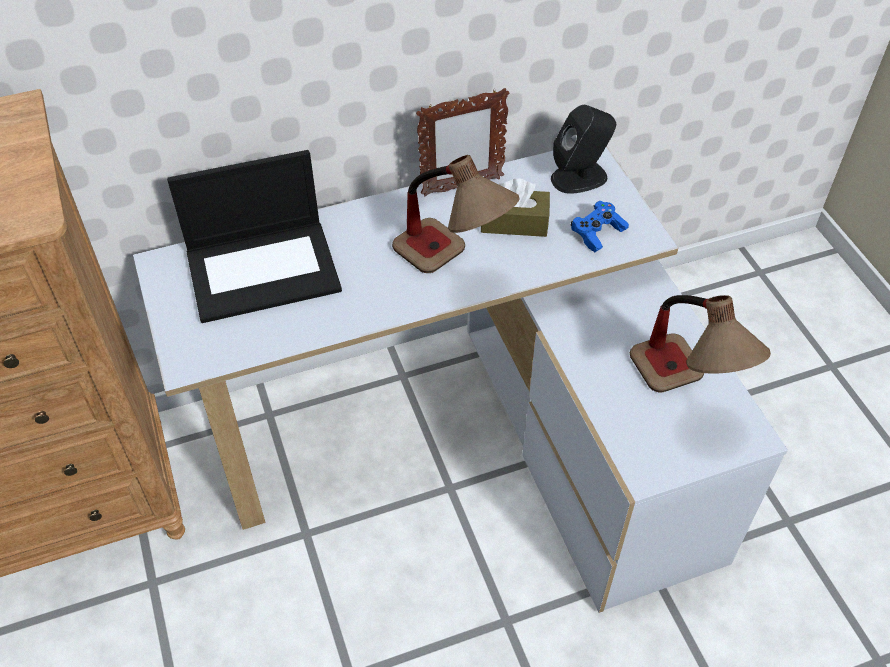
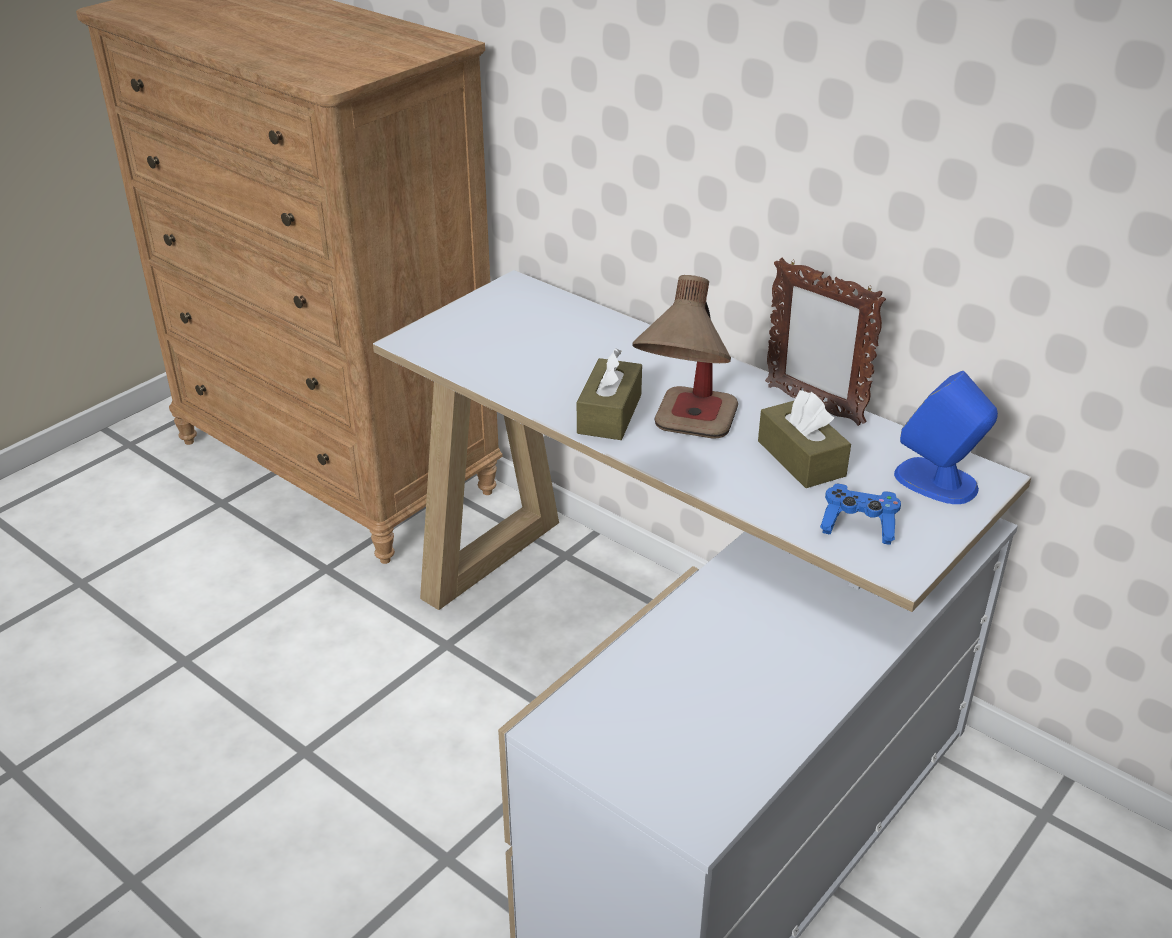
camera: 60 degrees right, 15 degrees down
(264, 269) = (563, 336): laptop -> none
(390, 290) = (609, 414): none -> brown tissue box
(579, 177) = (937, 482): black speaker -> blue speaker
(685, 392) = (716, 726): table lamp -> none

